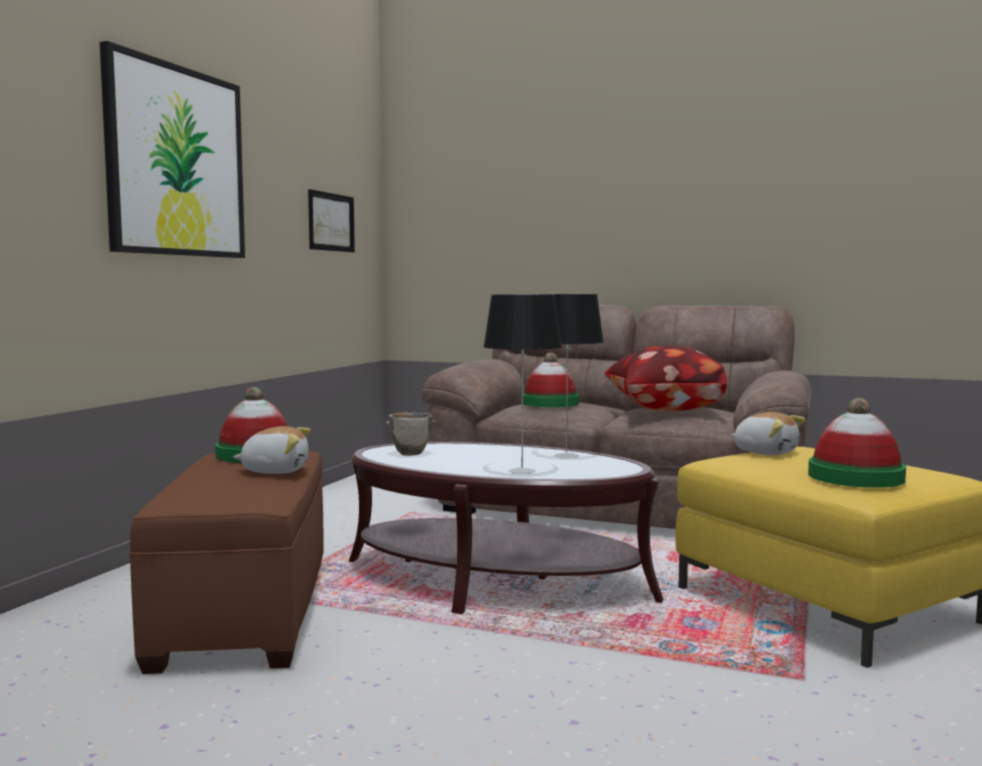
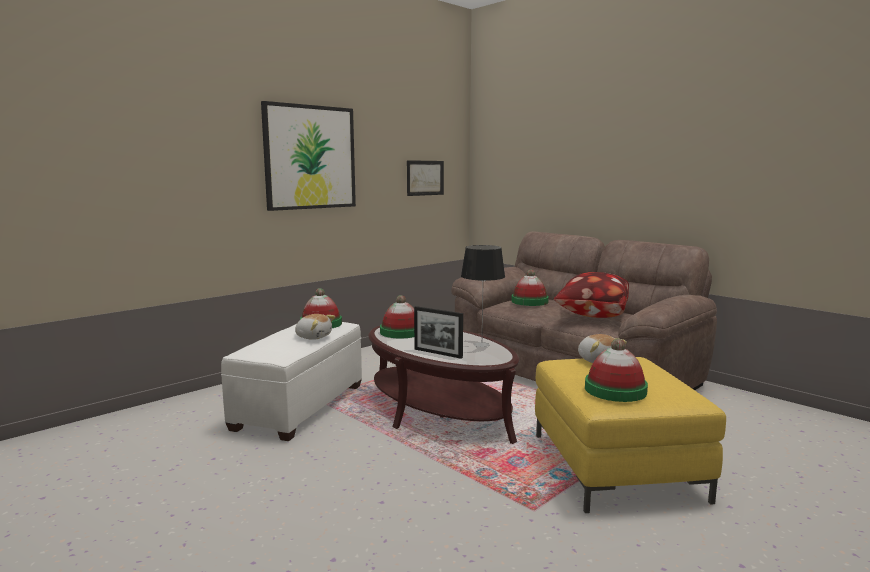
camera: 25 degrees right, 5 degrees up
(244, 612) = (300, 406): brown ottoman -> white ottoman
(412, 454) = (401, 332): bowl -> hat
(523, 471) = (438, 353): table lamp -> picture frame

